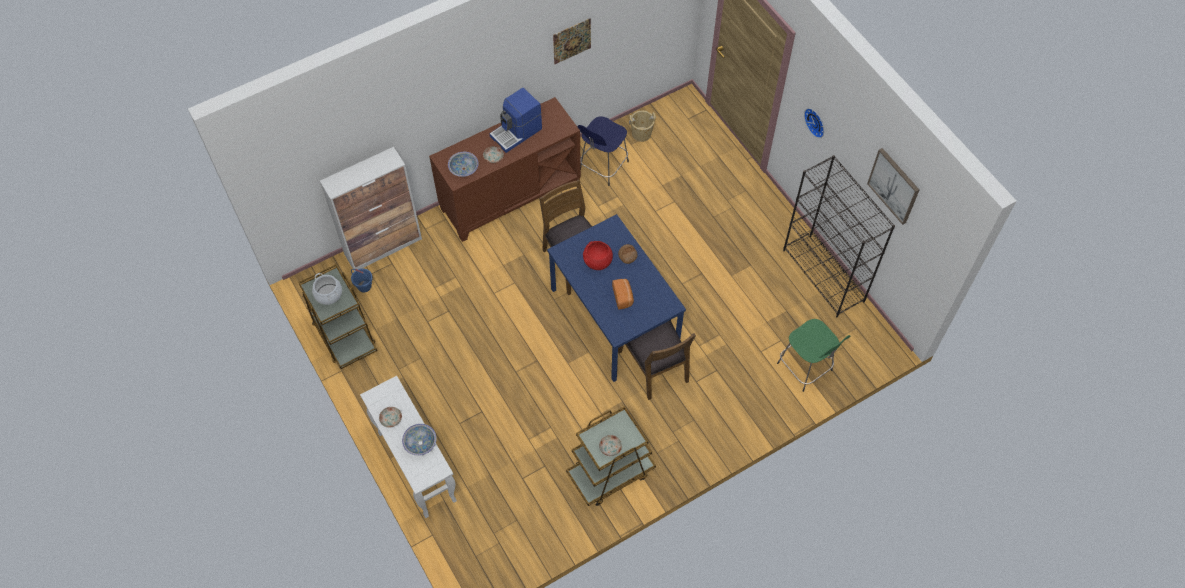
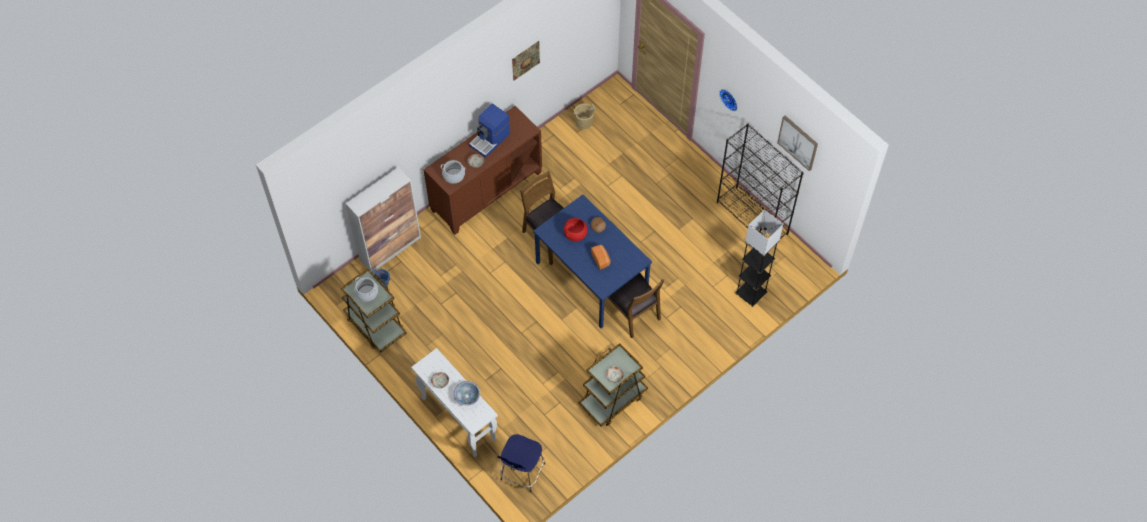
camera: 10 degrees left, 0 degrees up
(463, 168) = (454, 175): bowl -> cooking pot
(603, 167) = (557, 155): blue stool -> blue stool (522, 473)
(806, 368) = (750, 294): green stool -> grey floor lamp

